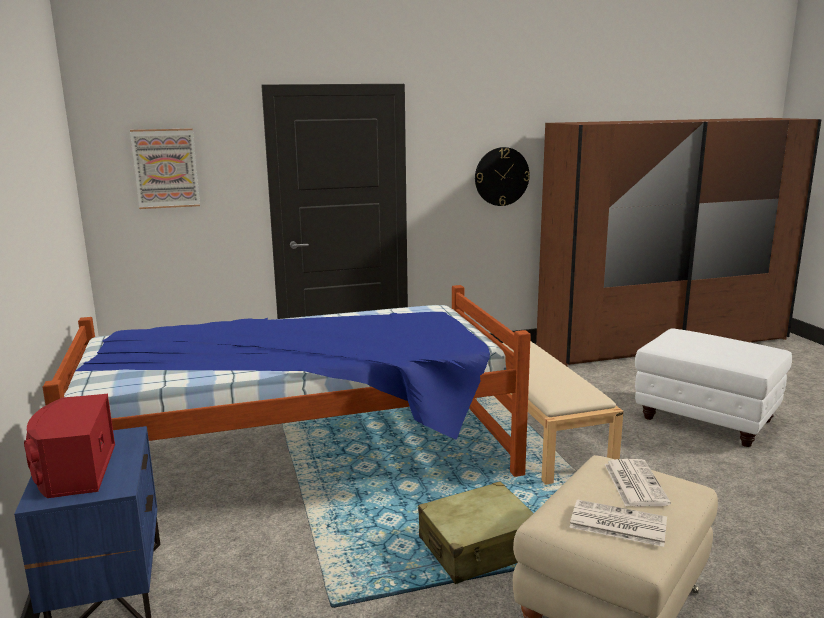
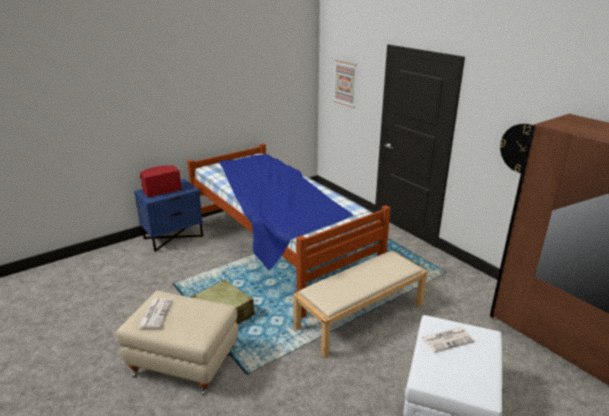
camera: 70 degrees right, 10 degrees up
(634, 483) = (196, 317): newspaper -> newspaper (447, 339)

